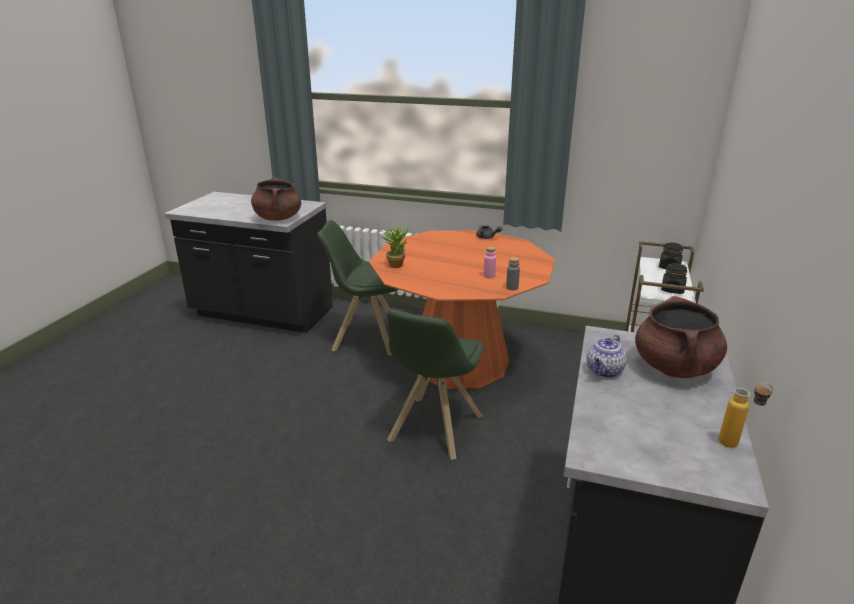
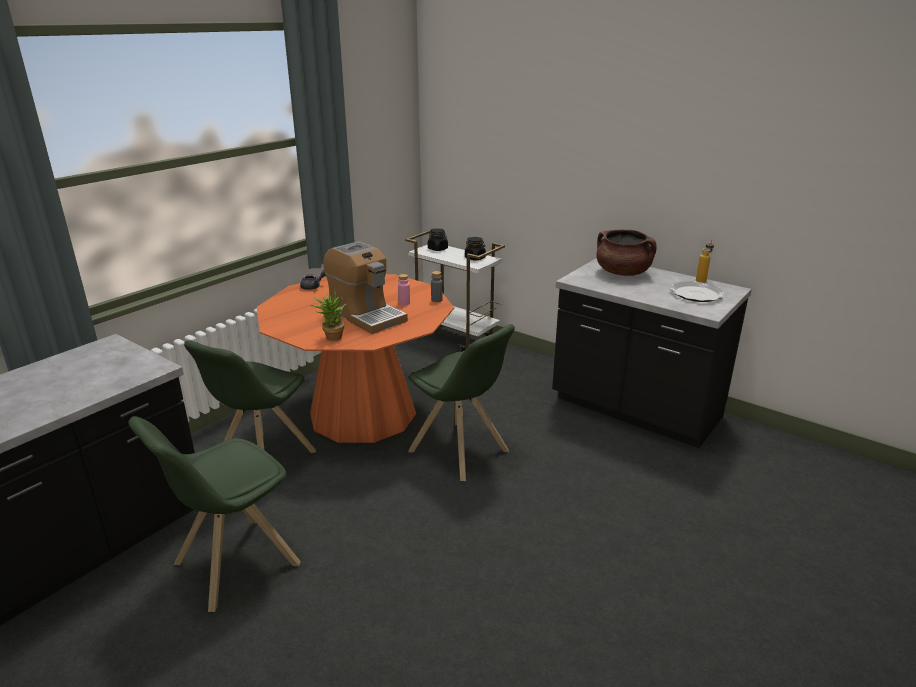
camera: 70 degrees left, 0 degrees up
(256, 364) = (235, 563): none -> green chair
(278, 218) = (136, 369): brown cooking pot -> none
(448, 267) = (366, 315): none -> coffee machine
(604, 371) = (621, 290): teapot -> none
(663, 439) = (696, 294): none -> plate

